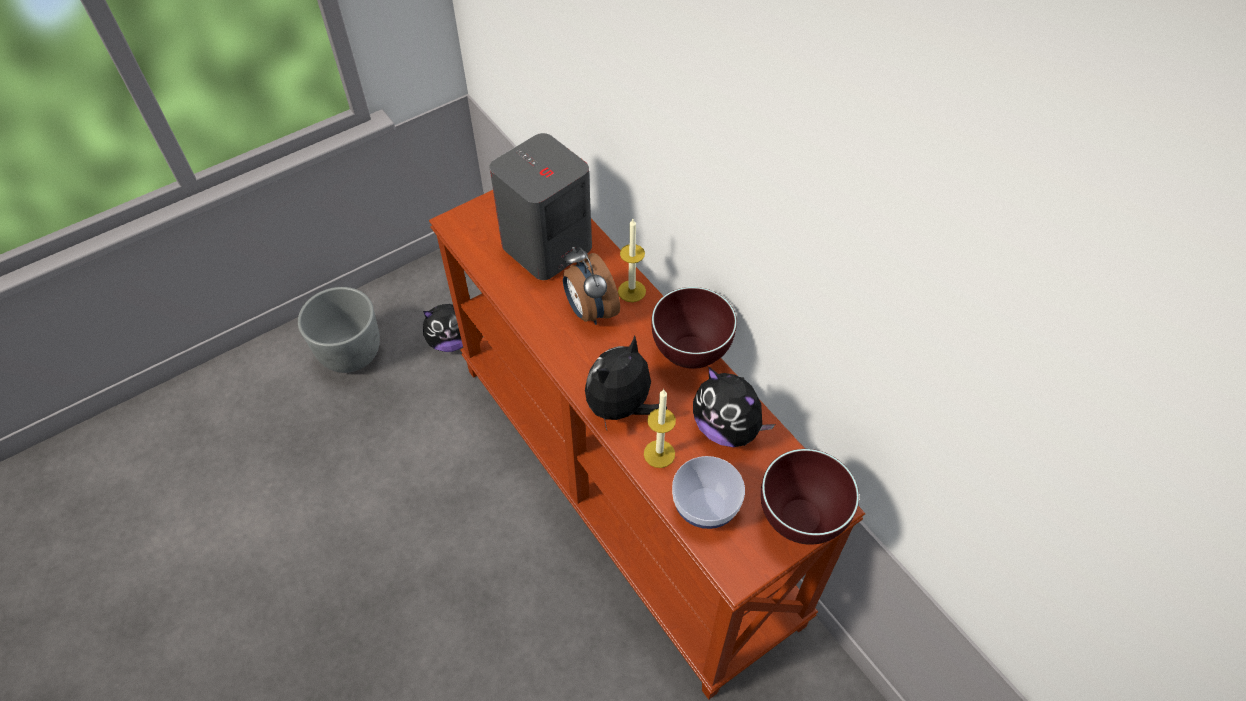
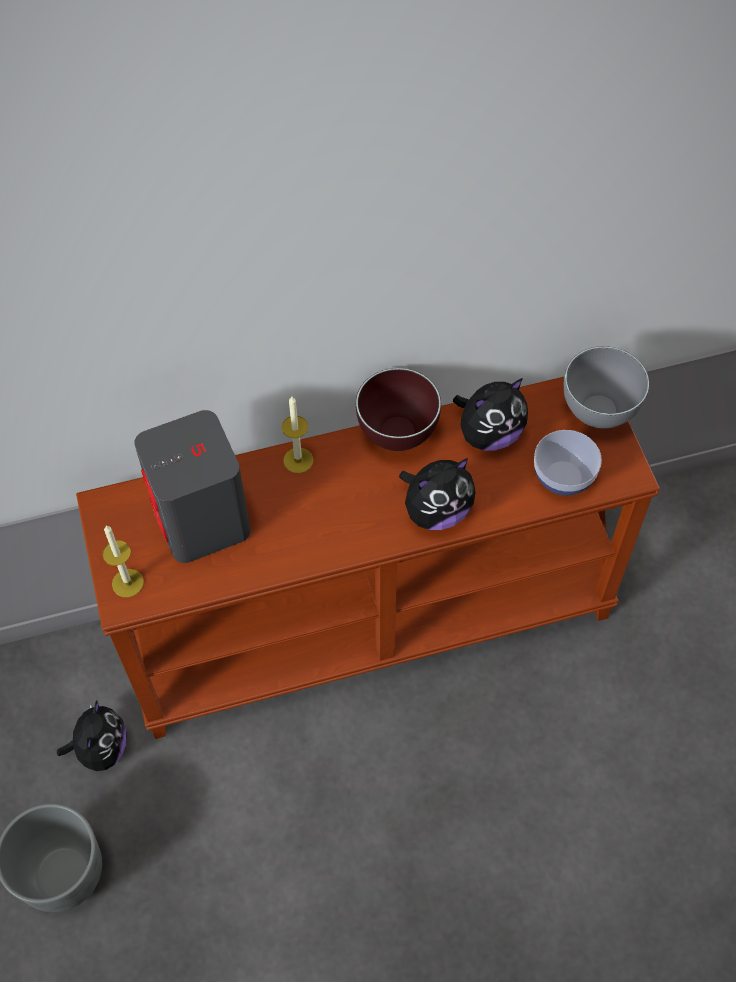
camera: 70 degrees left, 5 degrees up
(589, 311) = (308, 505): alarm clock -> none
(621, 408) = (436, 511): plush toy -> plush toy turned 90 degrees counterclockwise
(659, 454) = (497, 496): candle -> candle (127, 583)
(801, 522) = (599, 413): brown bowl -> grey bowl

